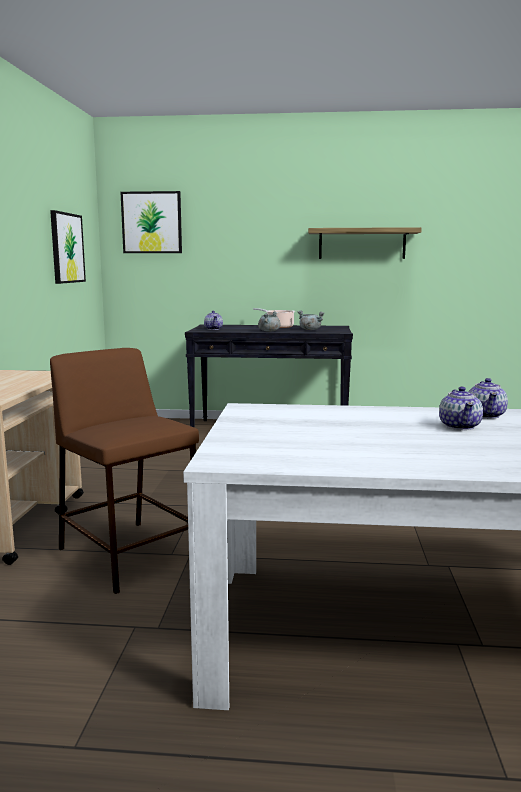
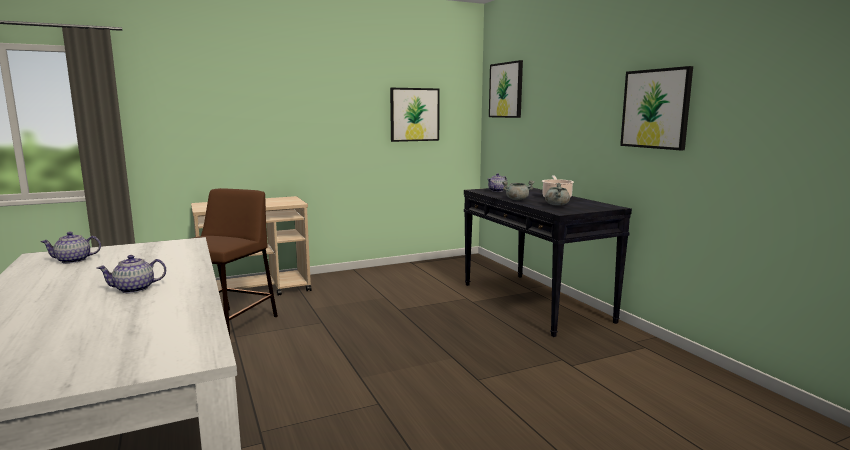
camera: 60 degrees right, 0 degrees up
(362, 243) = (655, 109): shelf -> picture
(486, 415) = (182, 293): teapot -> teapot (74, 260)

